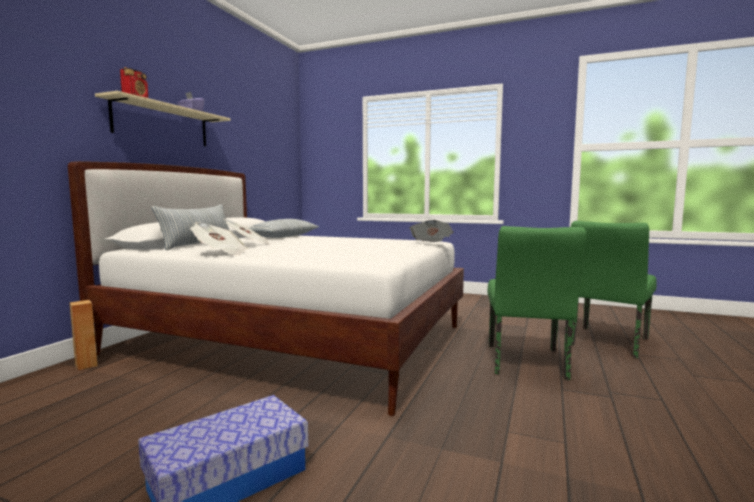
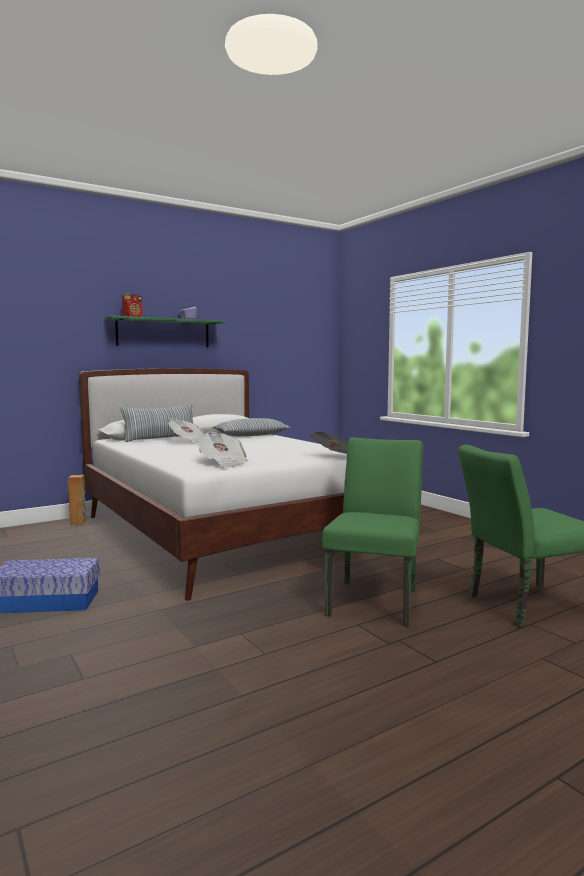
camera: 35 degrees right, 0 degrees up
(162, 124) = (163, 333): beige shelf -> green shelf
(221, 253) = (144, 448): newspaper -> newspaper (223, 463)
(526, 364) = (375, 599): green chair -> green chair turned 150 degrees clockwise

